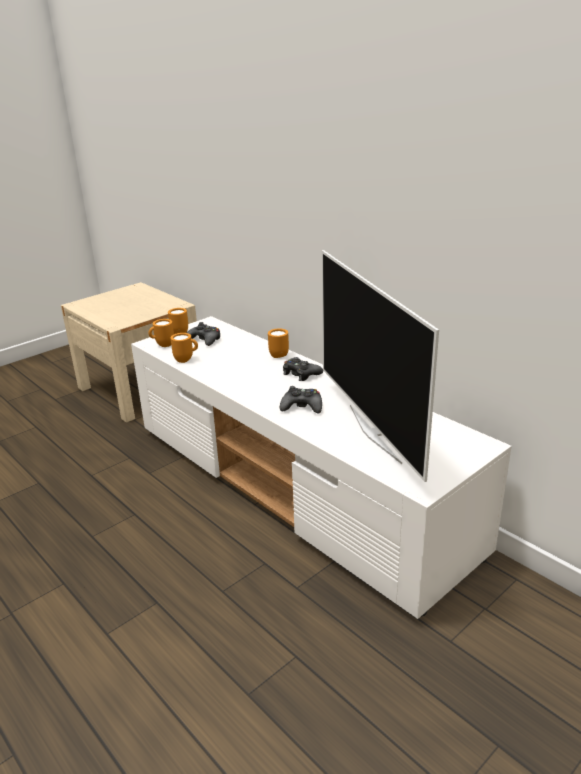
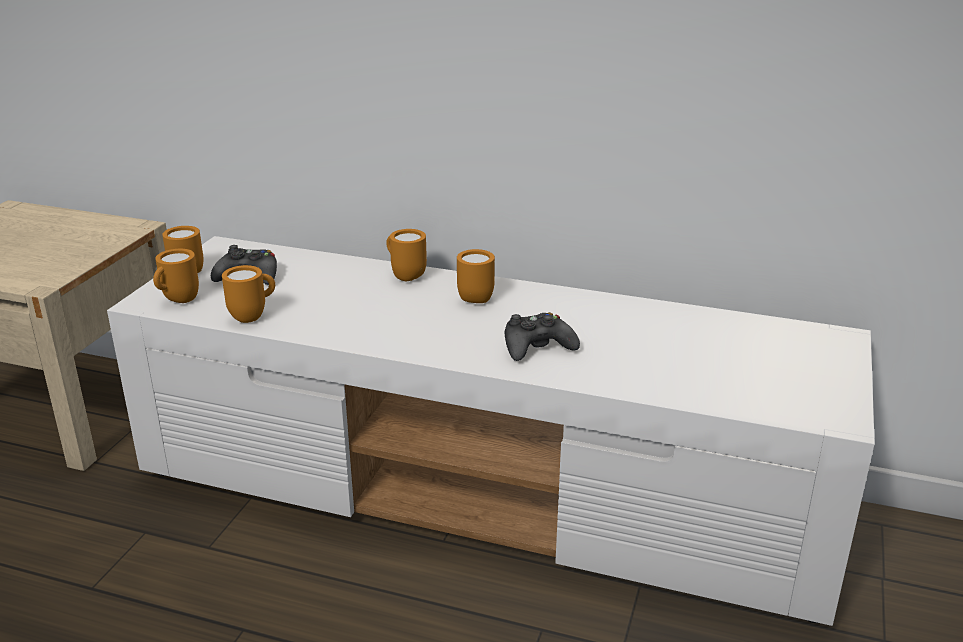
camera: 30 degrees left, 0 degrees up
(301, 374) = (477, 297): black game controller -> orange mug
(376, 432) = (687, 357): television -> none

